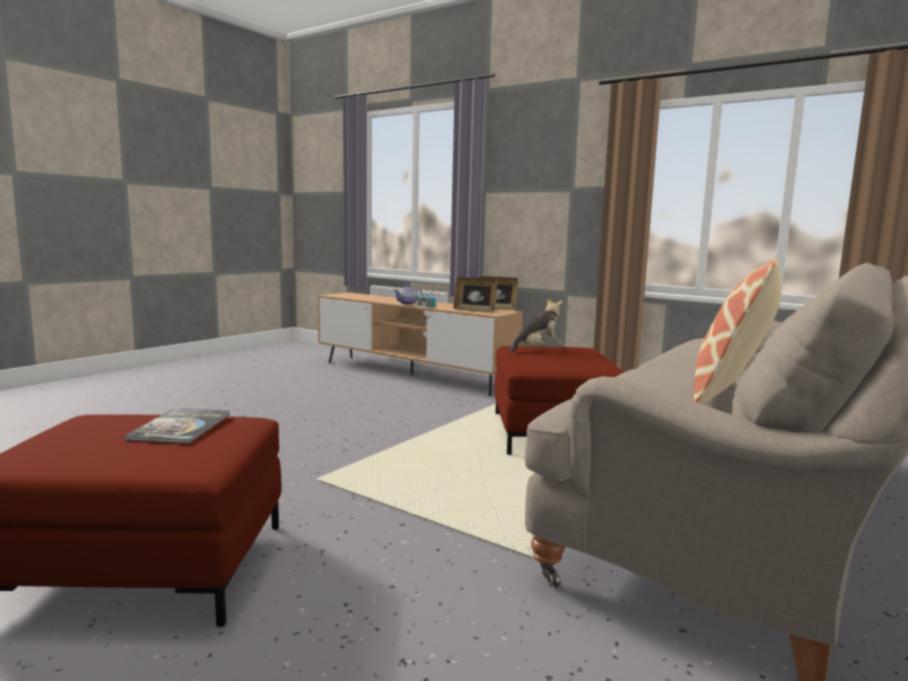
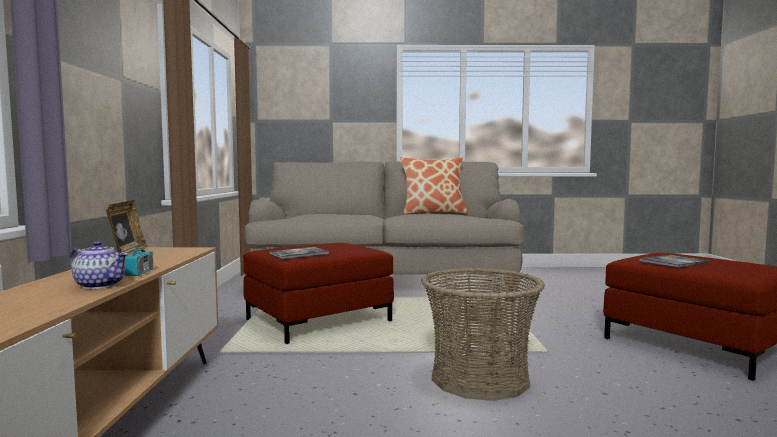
camera: 125 degrees left, 5 degrees down
(332, 440) = (479, 378): none -> basket
(475, 311) = (171, 255): picture frame -> none
(537, 349) = (299, 254): plush toy -> book

